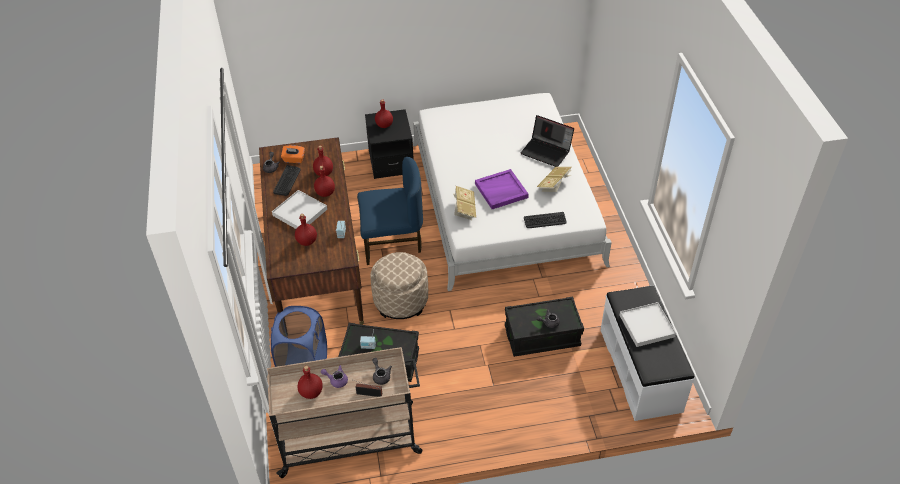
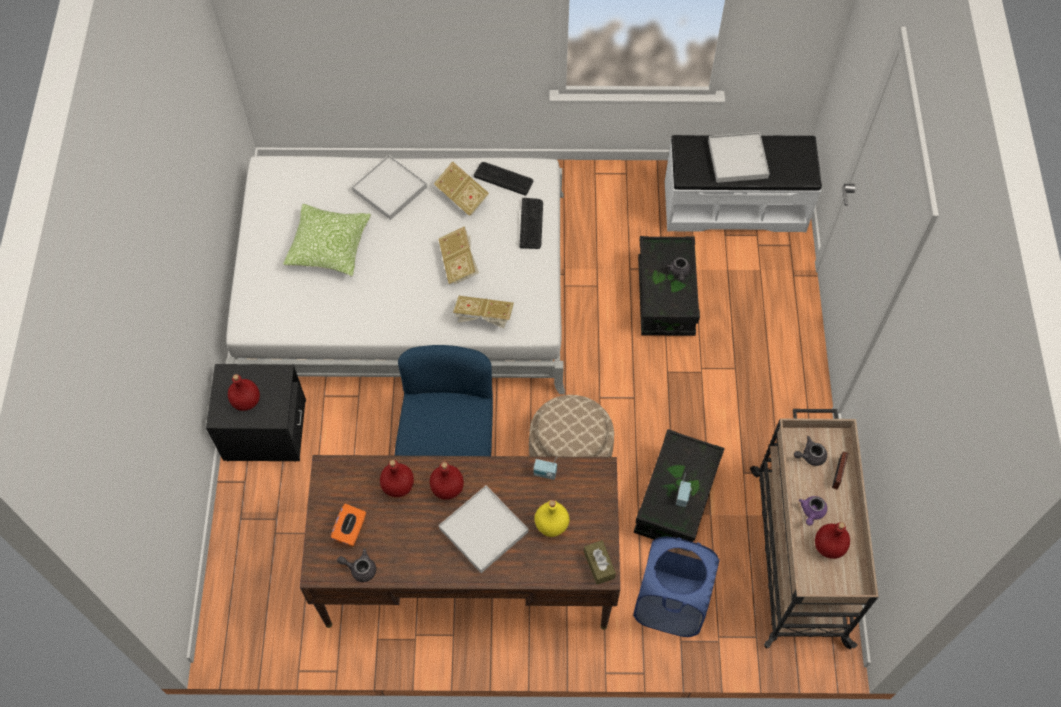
camera: 80 degrees left, 15 degrees up
(282, 267) = (599, 565): none -> brown tissue box
(287, 181) = (402, 545): keyboard -> keyboard (503, 178)
(306, 241) = (551, 525): red bottle -> yellow bottle
(495, 134) = (329, 246): none -> pillow
(501, 191) = (459, 263): purple tray -> book
(547, 151) = (390, 189): laptop -> white tray

